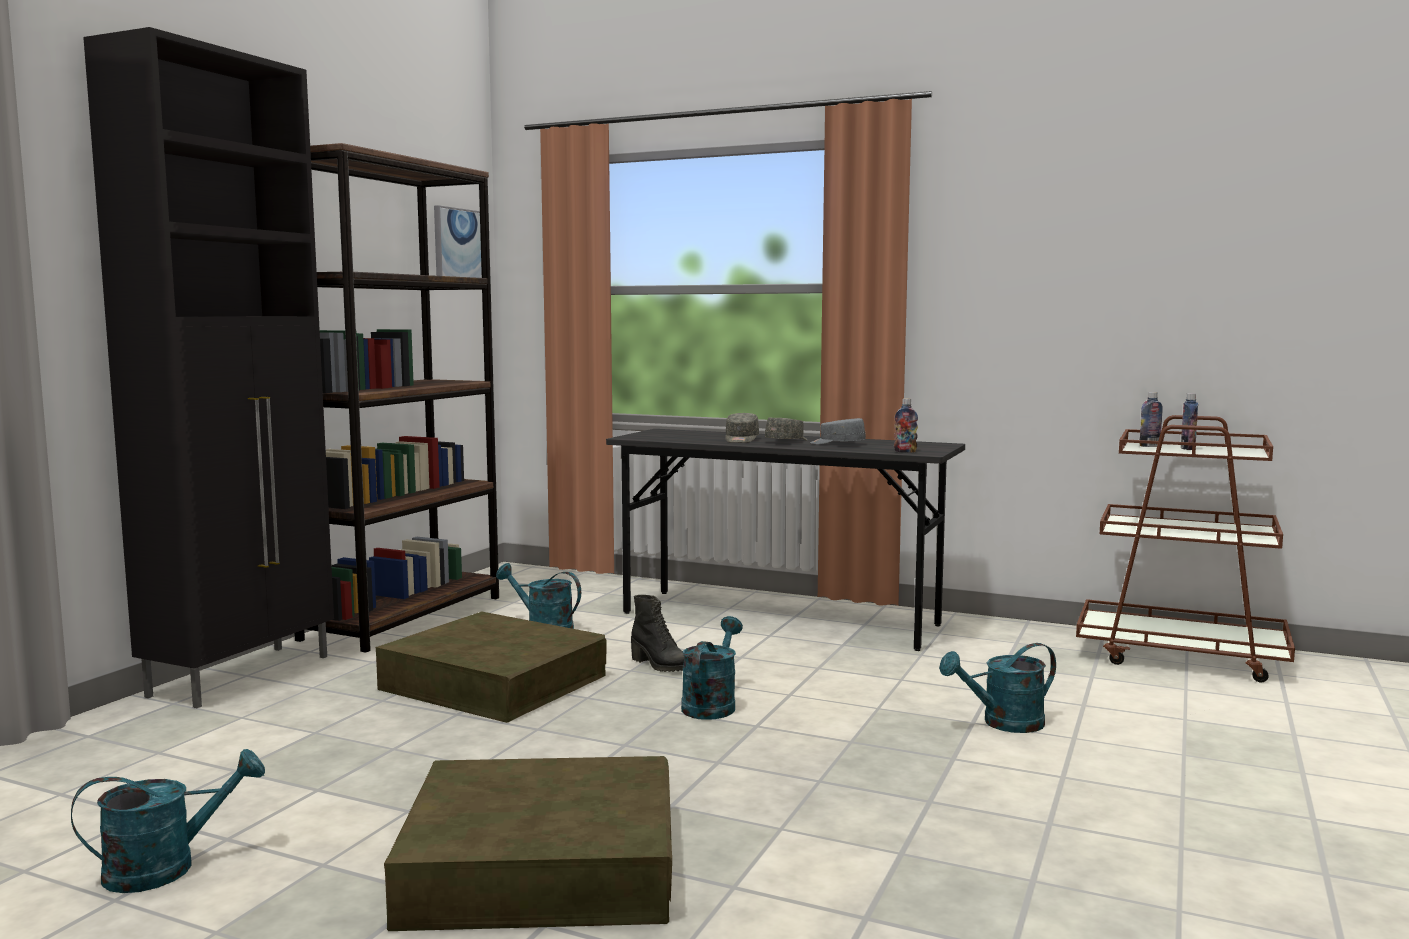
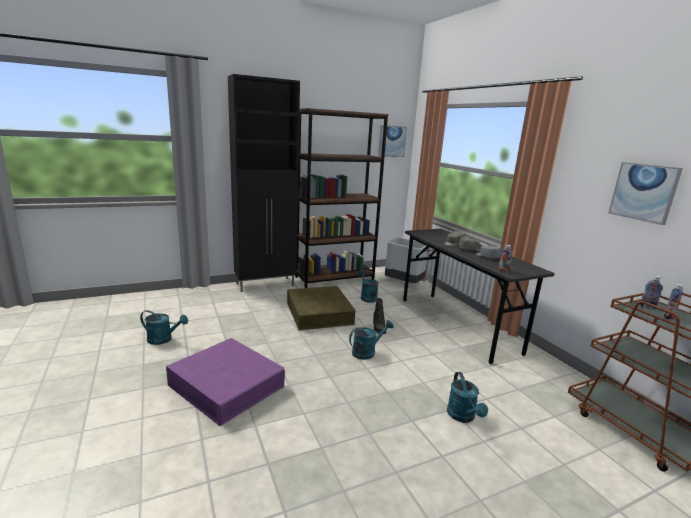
camera: 40 degrees right, 10 degrees up
(541, 864) = (226, 385): brown storage box -> purple storage box
(574, 588) = (404, 284): none -> grey trash can
(1003, 724) = (463, 417): turquoise watering can -> turquoise watering can turned 120 degrees counterclockwise
(1070, 275) = (643, 192): none -> picture

